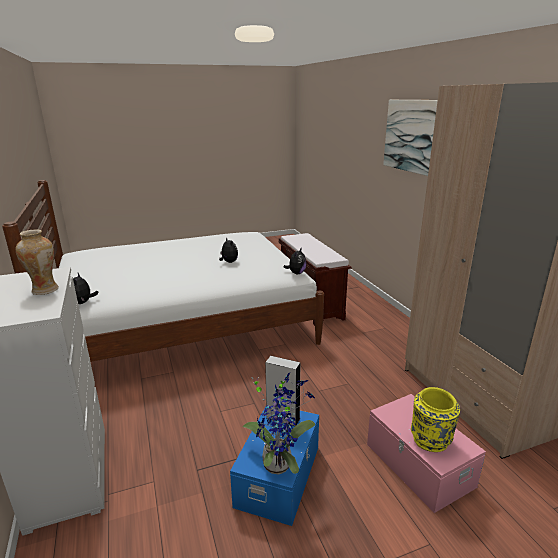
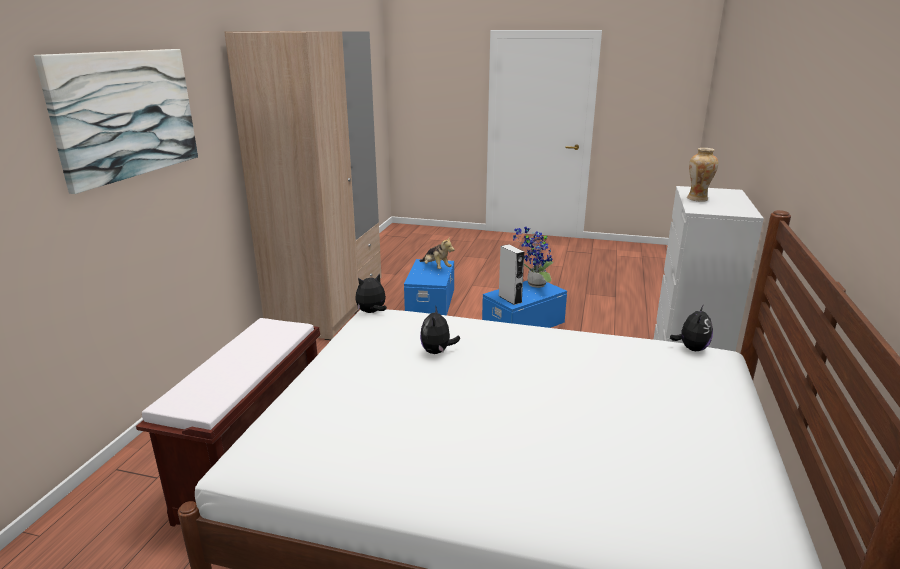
camera: 145 degrees left, 0 degrees up
(418, 465) = (431, 301): pink storage box -> blue storage box
(430, 441) = (436, 268): yellow vase -> plush toy

